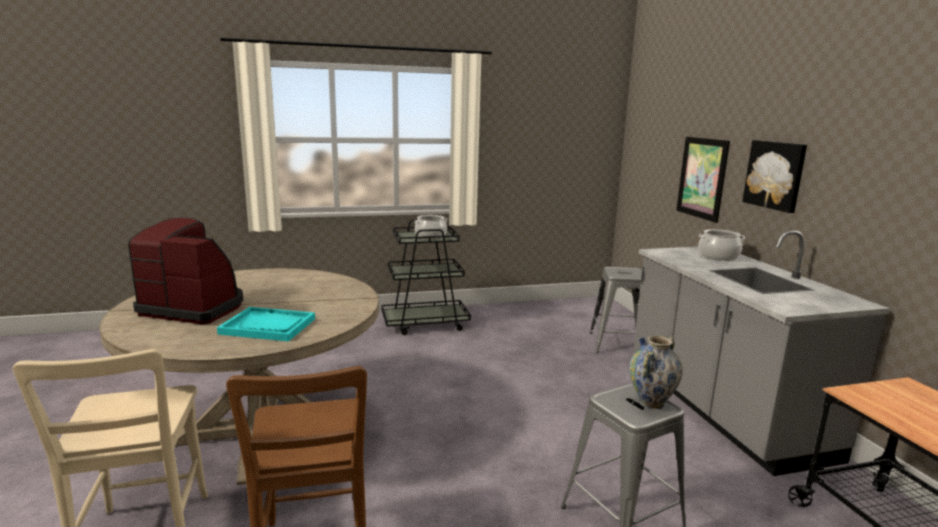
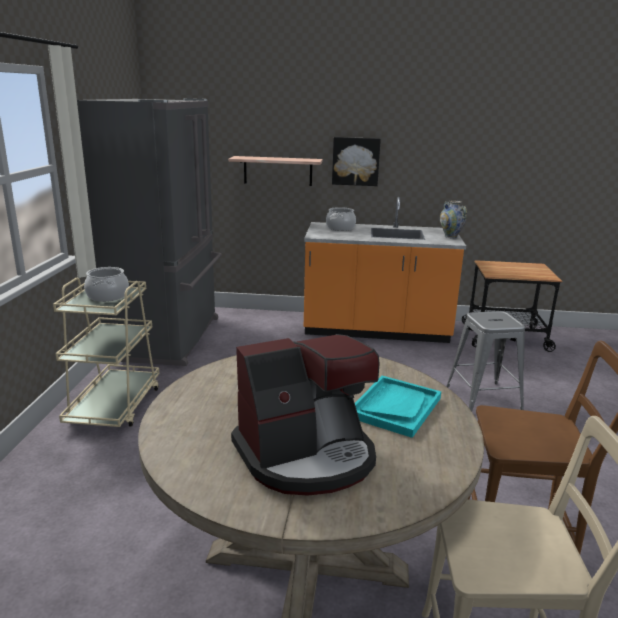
camera: 70 degrees left, 5 degrees up
(195, 307) = (307, 456): coffee machine -> coffee machine turned 150 degrees counterclockwise
(425, 324) = (115, 406): black cart -> beige cart
(549, 314) = (170, 338): none -> grey fridge
(617, 344) = (259, 330): grey stool -> none
(651, 403) = (496, 316): vase -> vase (451, 236)
(702, 178) = (278, 171): picture -> shelf
(721, 409) = (376, 330): grey counter -> orange counter

